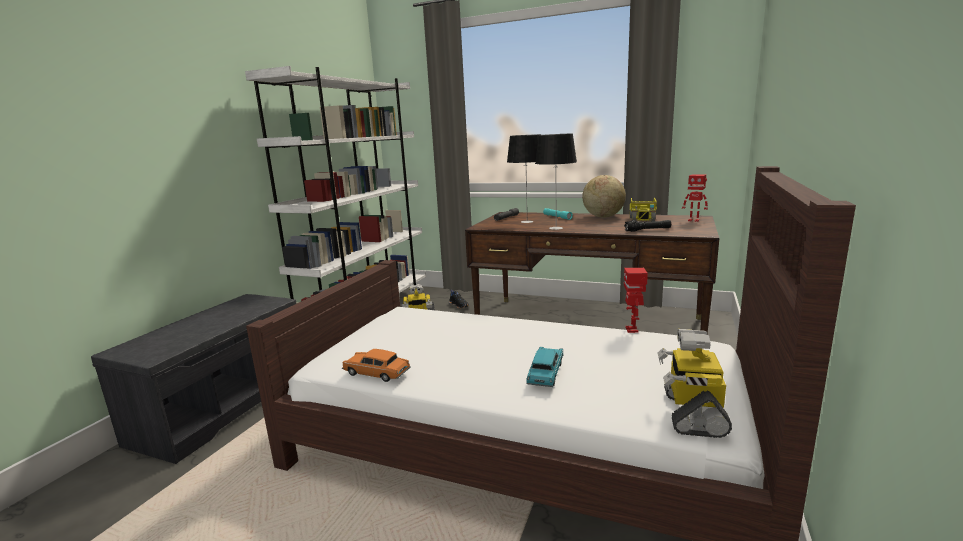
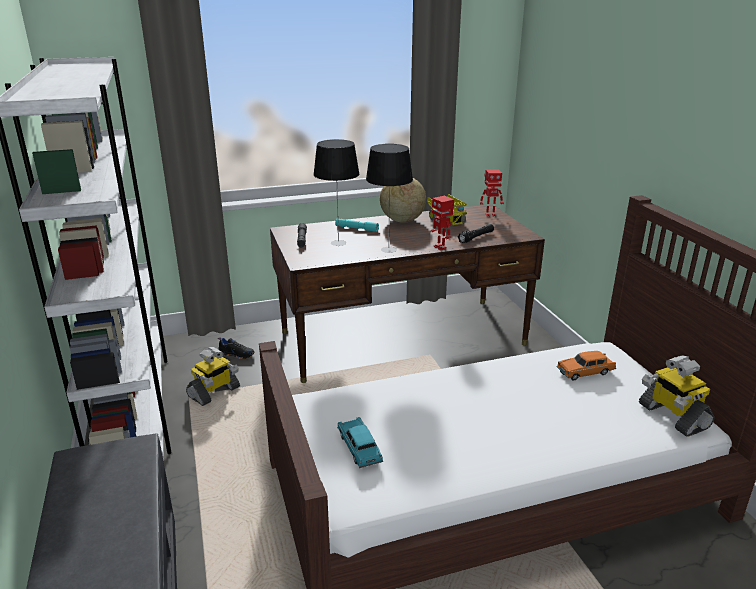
camera: 40 degrees left, 10 degrees up
(376, 373) = (423, 487): orange toy car -> orange toy car (585, 372)
(546, 374) = (551, 423): turquoise toy car -> turquoise toy car (359, 449)
(632, 330) = (543, 351): toy robot -> toy robot (440, 247)

